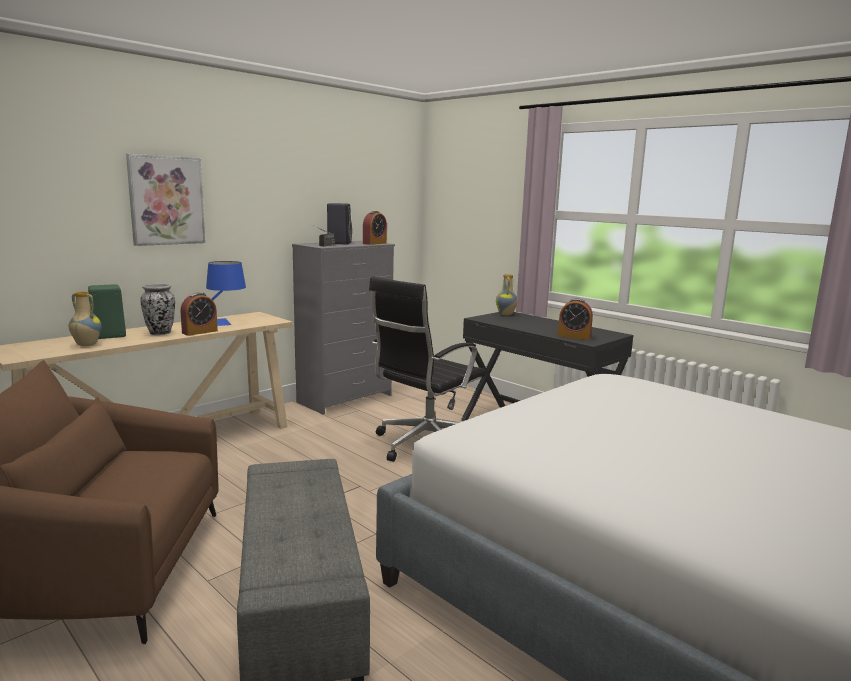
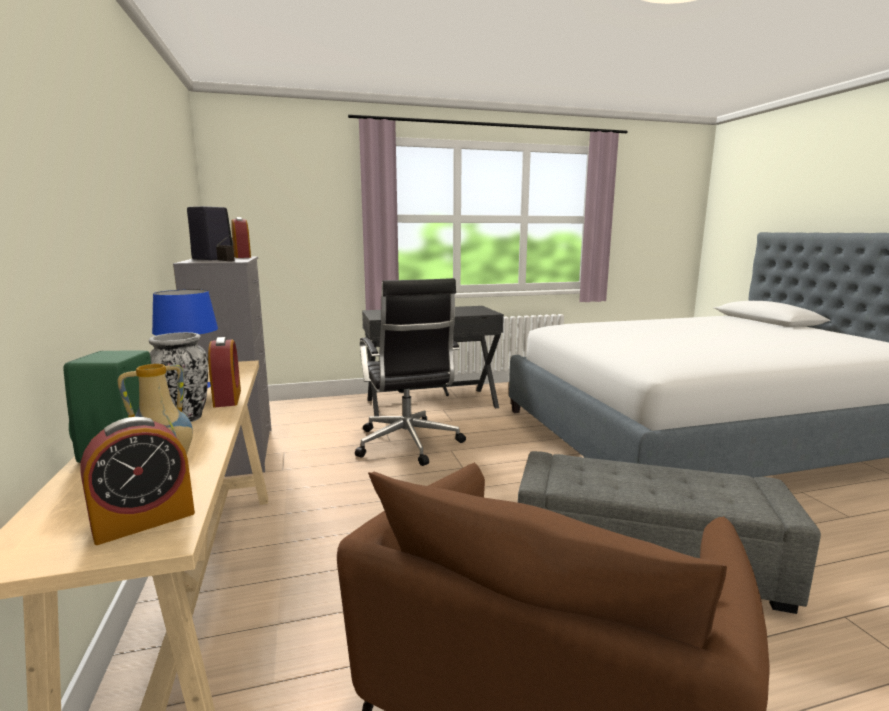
camera: 60 degrees left, 0 degrees up
(166, 200) = (85, 188): picture -> none
(506, 314) = (378, 312): vase -> none
(574, 337) = (473, 312): alarm clock -> alarm clock (144, 521)

